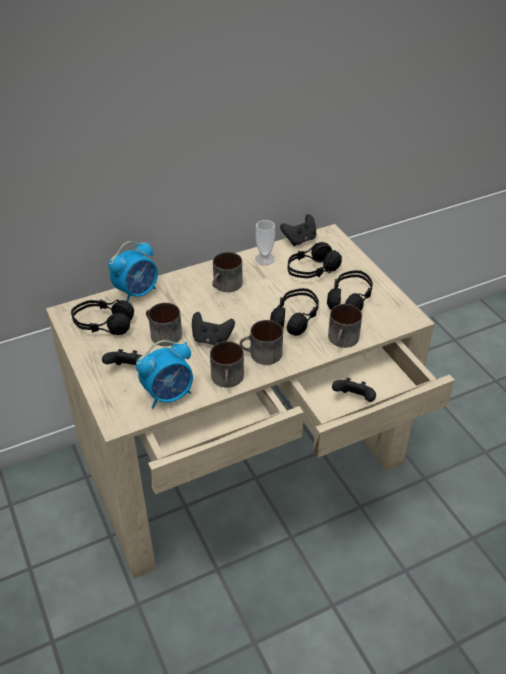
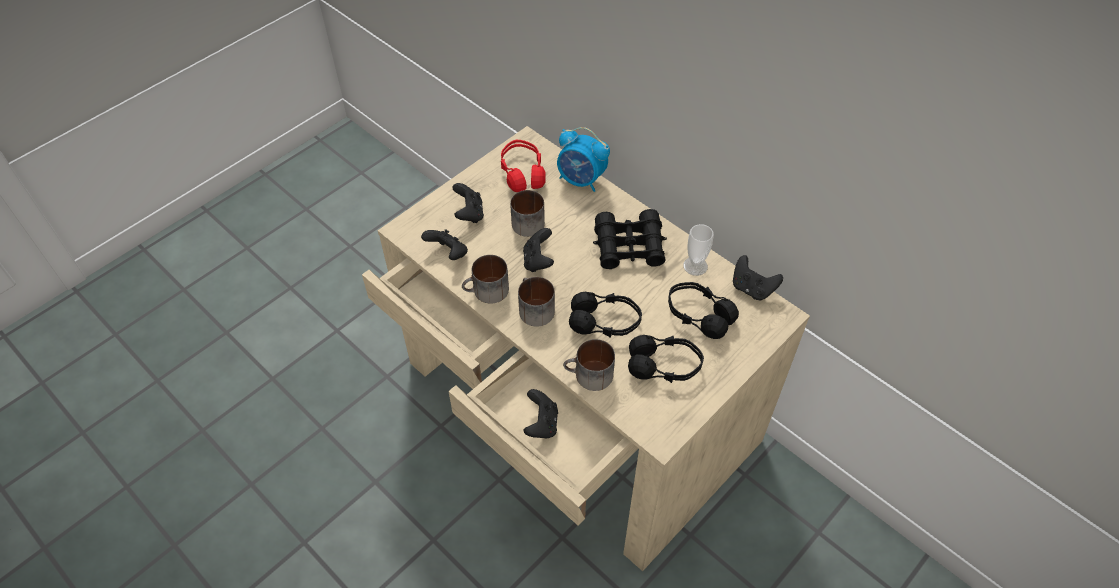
camera: 70 degrees right, 10 degrees up
(103, 324) = (522, 173): black headphones -> red headphones
(169, 395) = (448, 253): alarm clock -> black game controller
(226, 286) = (629, 246): mug -> black binoculars

